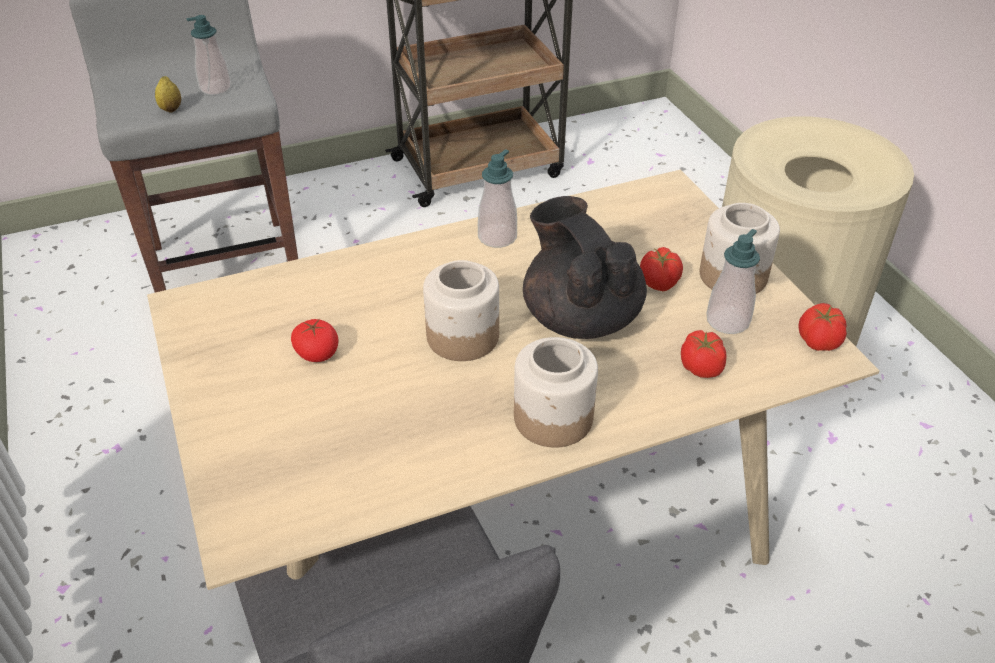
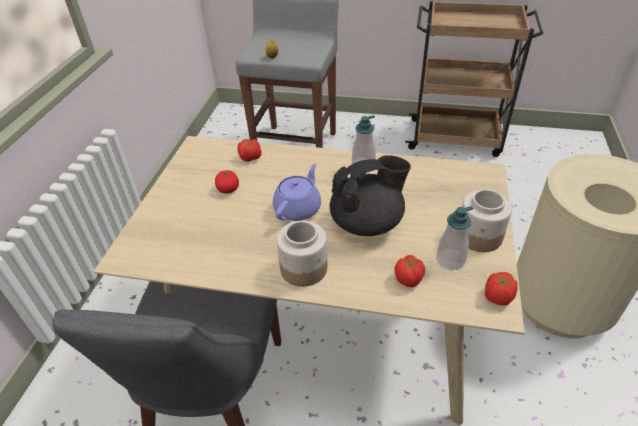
camera: 35 degrees right, 0 degrees up
(215, 88) = (299, 52): soap dispenser -> none
(462, 337) = (298, 208): jar -> purple teapot
(580, 317) = (367, 223): black teapot -> black teapot turned 60 degrees clockwise
(659, 283) = (429, 222): tomato -> tomato (251, 158)

